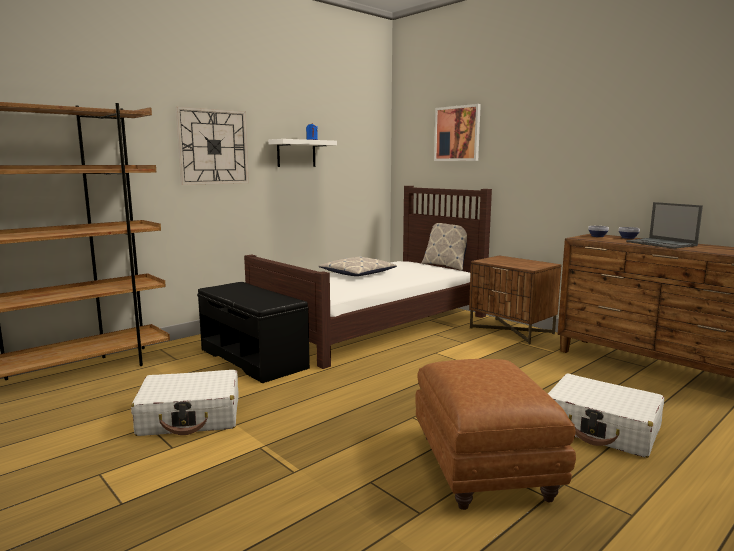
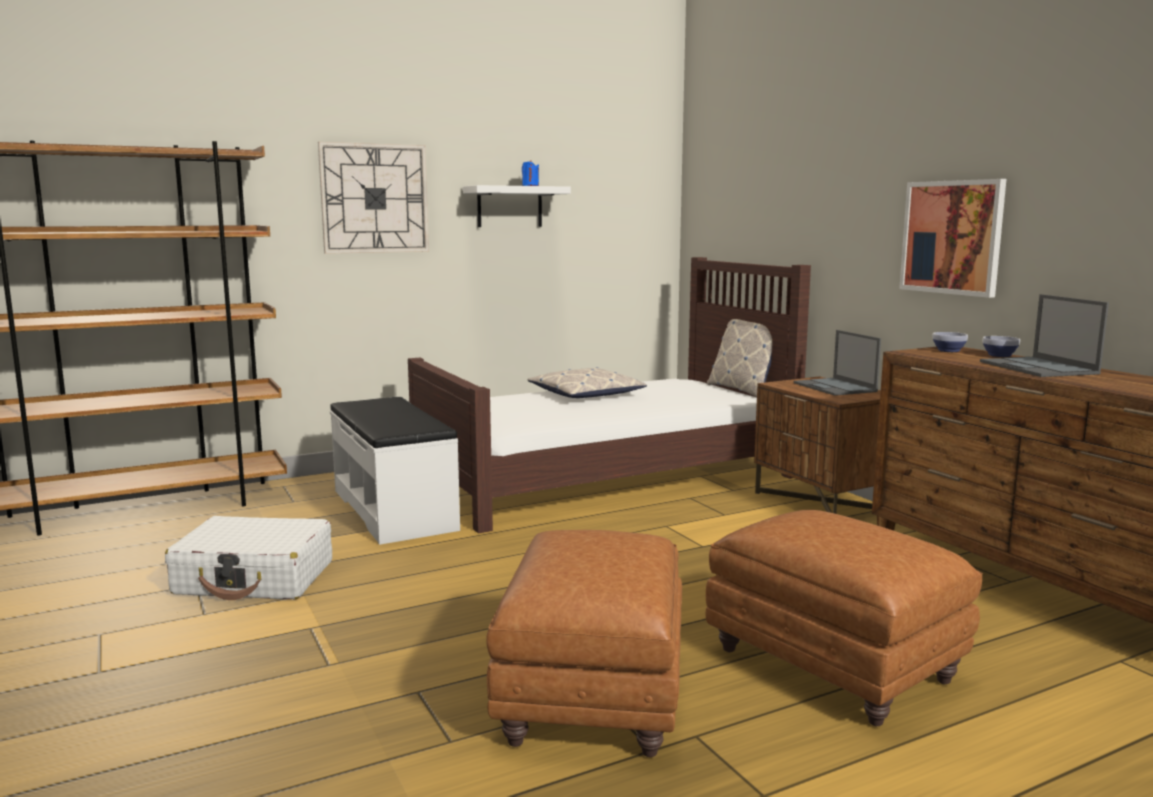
camera: 15 degrees right, 0 degrees up
(253, 358) = (395, 509): black bench -> white bench
(457, 133) = (767, 173): picture -> picture (952, 237)
(517, 261) = (835, 387): none -> laptop
(602, 428) = (835, 667): white suitcase -> brown ottoman

